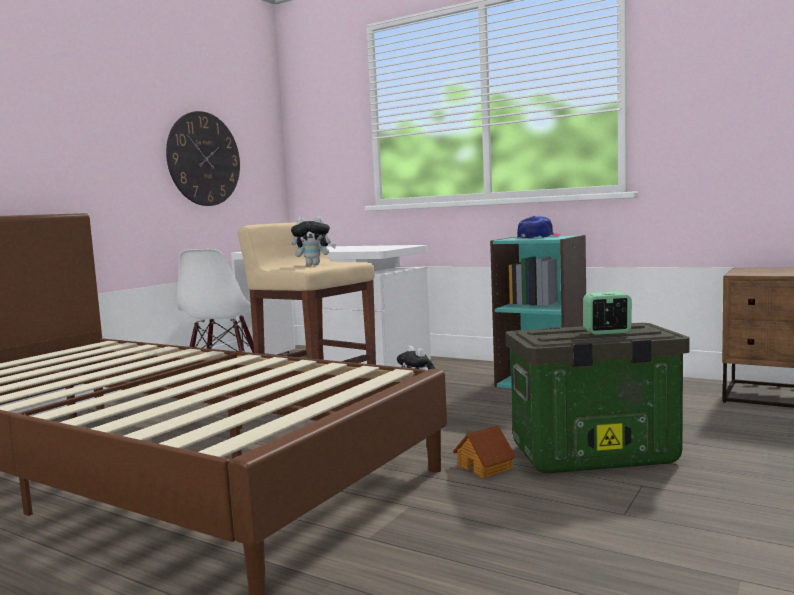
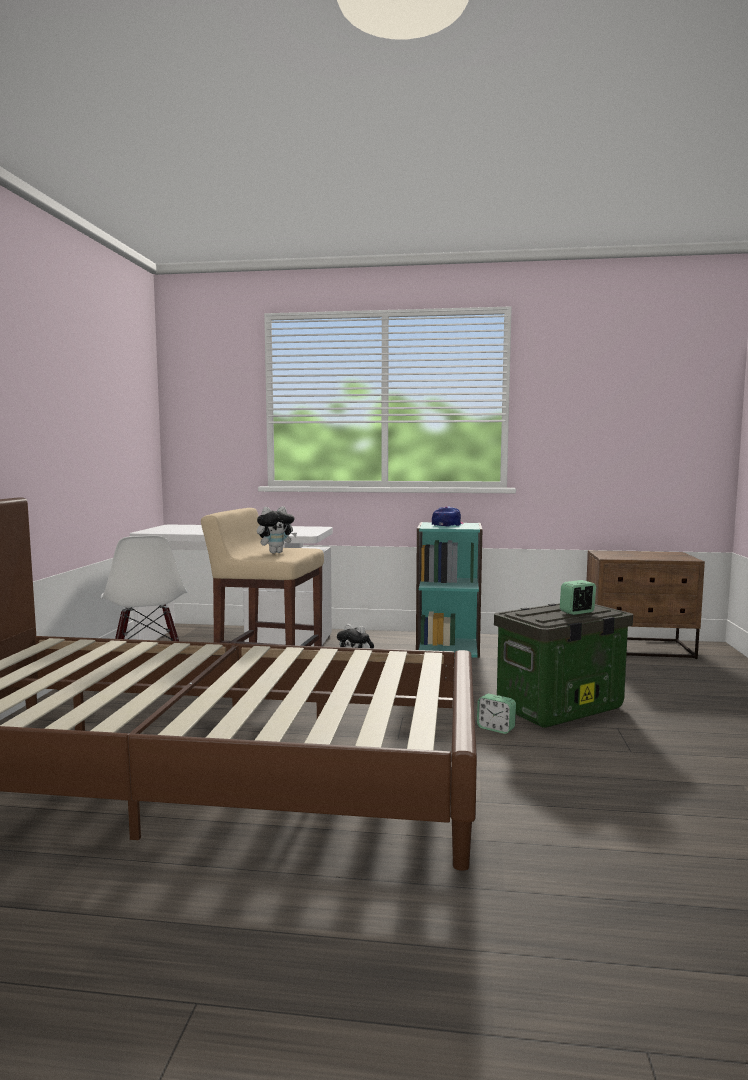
camera: 25 degrees left, 0 degrees up
(204, 159) = (103, 434): wall clock -> none
(485, 467) = (496, 728): toy house -> alarm clock

